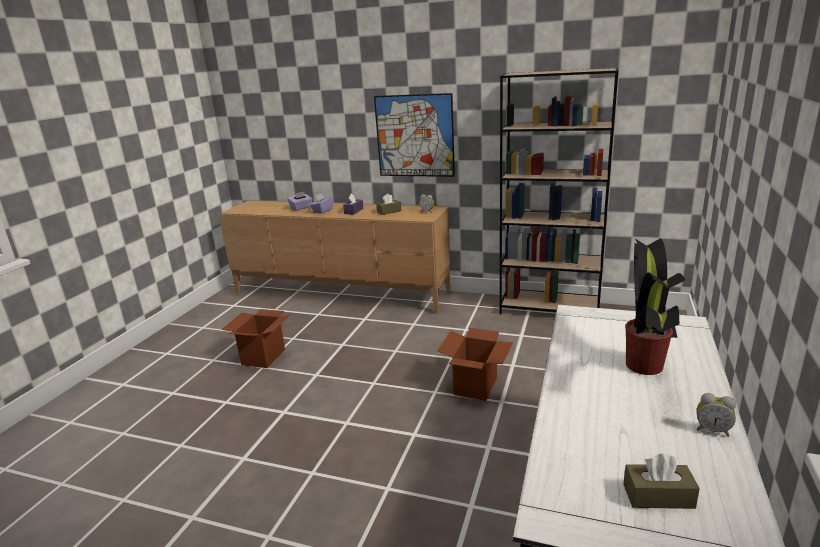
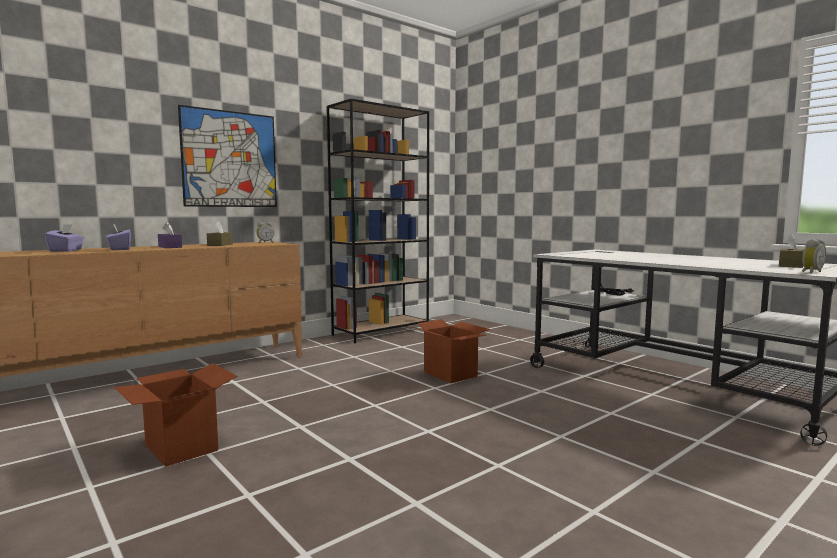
camera: 60 degrees left, 15 degrees down
(644, 366) = (645, 256): potted plant -> none
(712, 430) = (725, 258): alarm clock -> alarm clock (810, 272)

